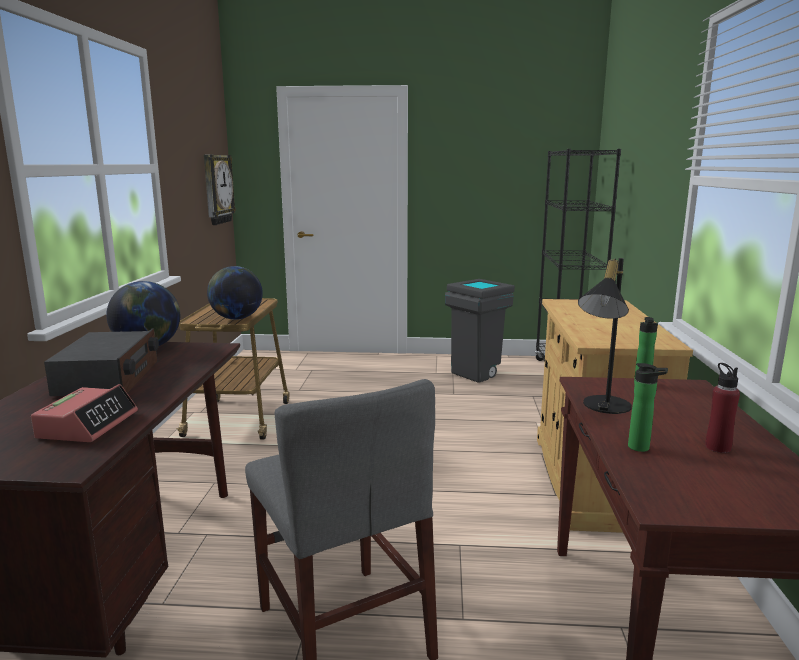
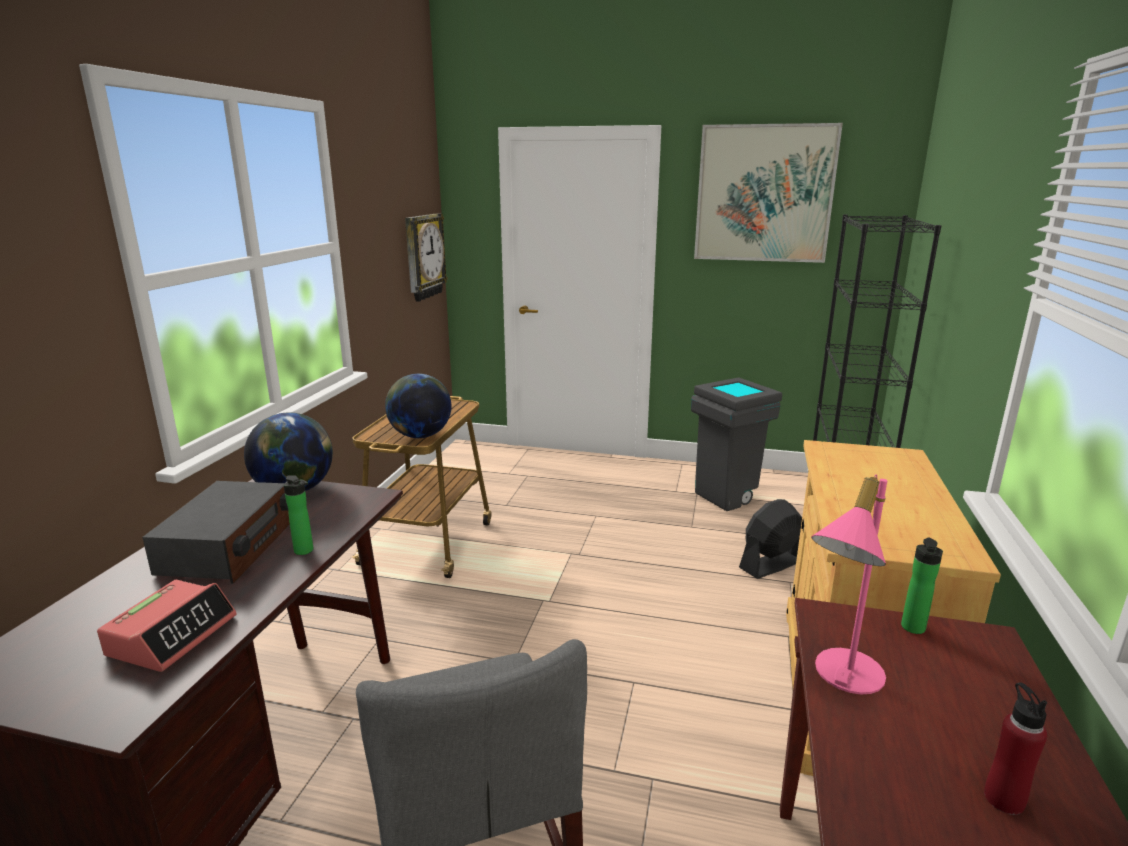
camera: 10 degrees right, 5 degrees up
(488, 137) = (764, 194): none -> picture
(519, 412) = (771, 564): none -> black fan
(601, 407) = (840, 675): black table lamp -> pink table lamp
(642, 448) = (881, 784): bottle -> bottle (305, 551)

